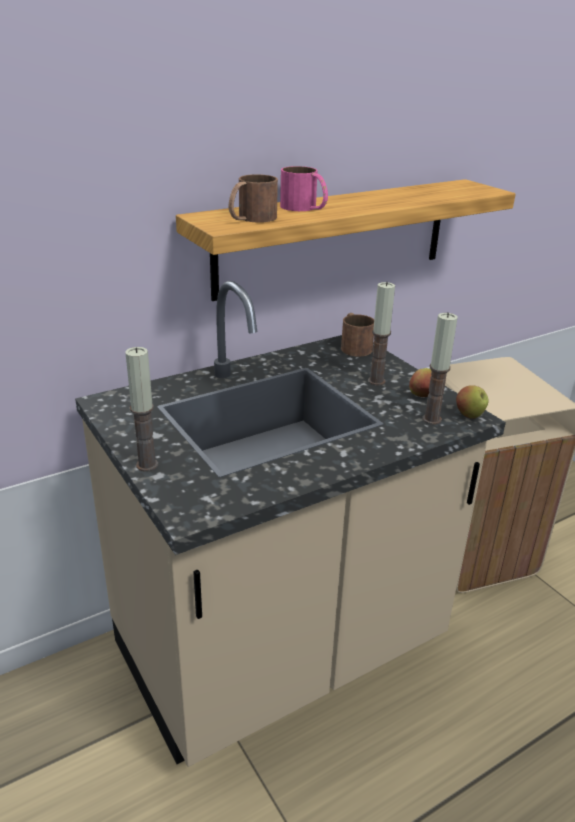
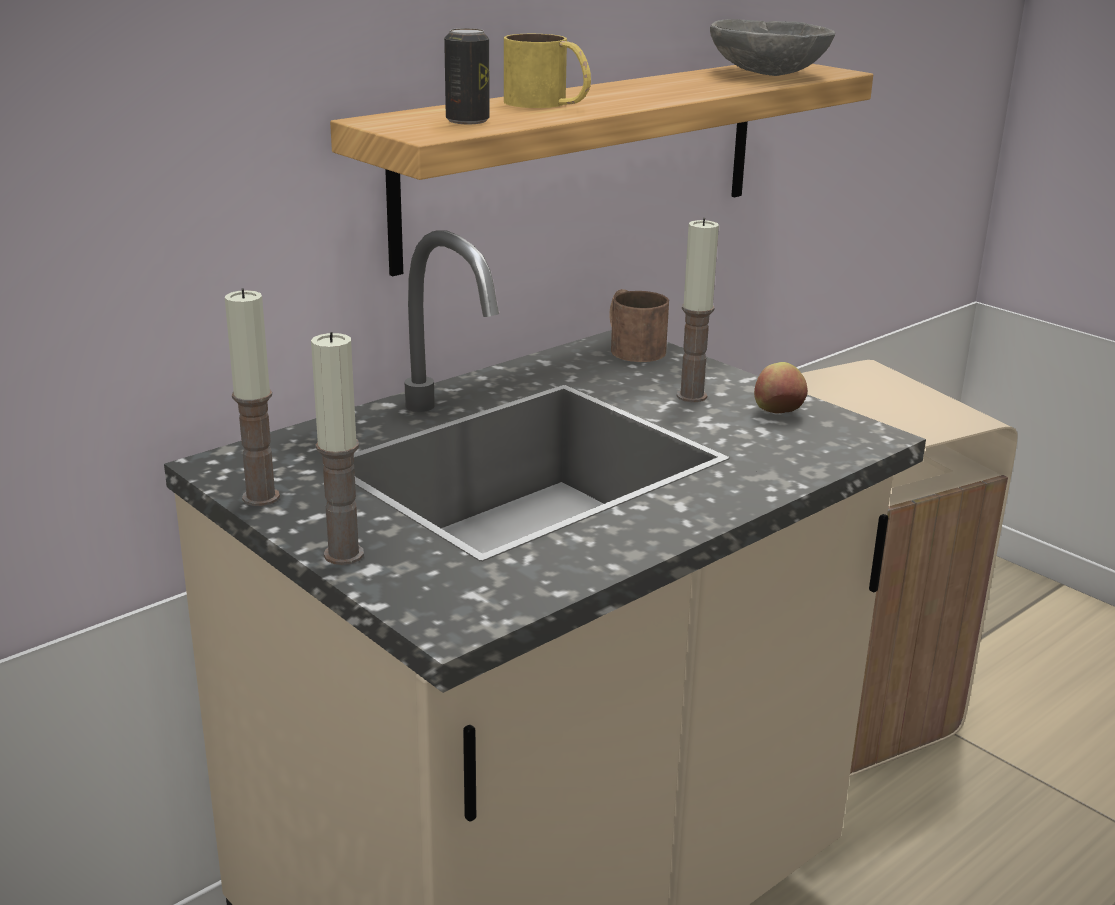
camera: 10 degrees left, 5 degrees down
(251, 219) = (467, 121): brown mug -> can
(305, 208) = (548, 104): pink mug -> yellow mug
(431, 419) = (806, 444): candle -> candle (260, 497)
(448, 191) = (766, 74): none -> grey bowl
(469, 415) = (865, 434): apple -> none

